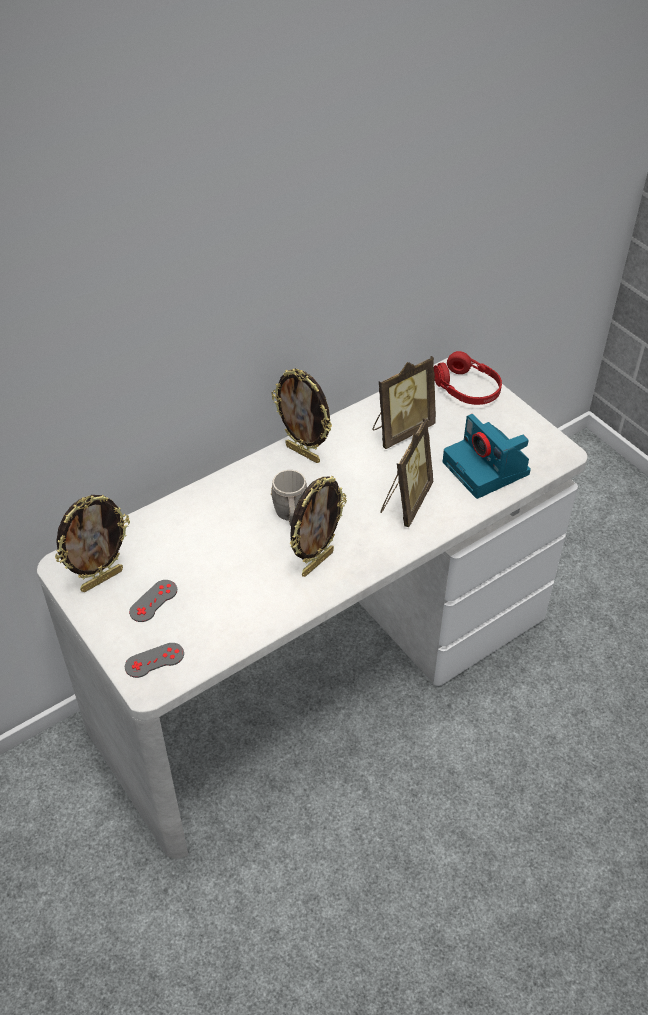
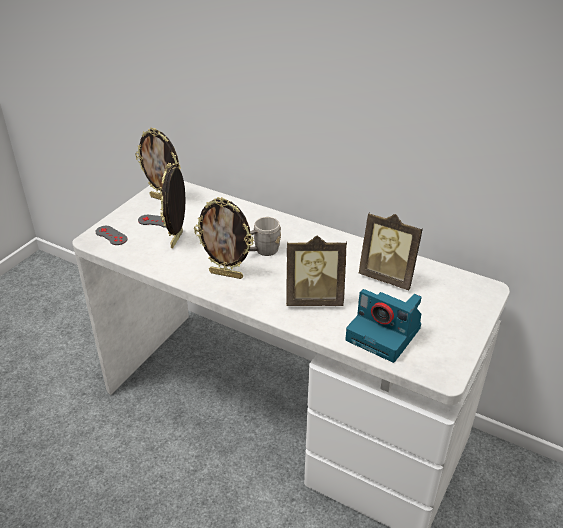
camera: 65 degrees right, 10 degrees down
(303, 453) = (325, 240): picture frame -> picture frame (178, 240)
(466, 389) = (468, 299): red headphones -> none
(487, 469) = (385, 334): camera -> camera turned 90 degrees counterclockwise

